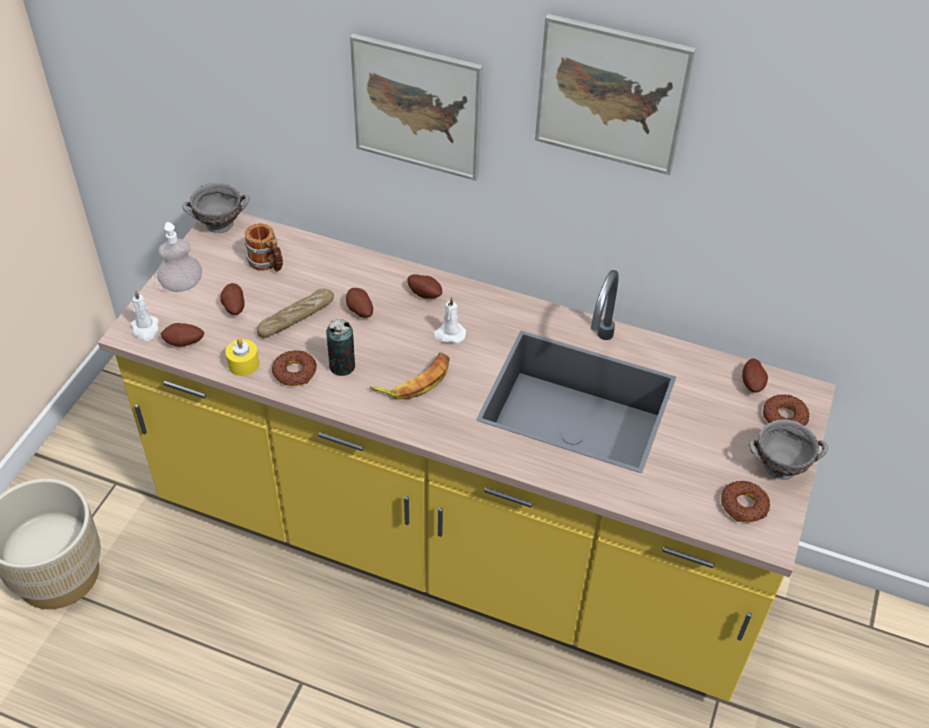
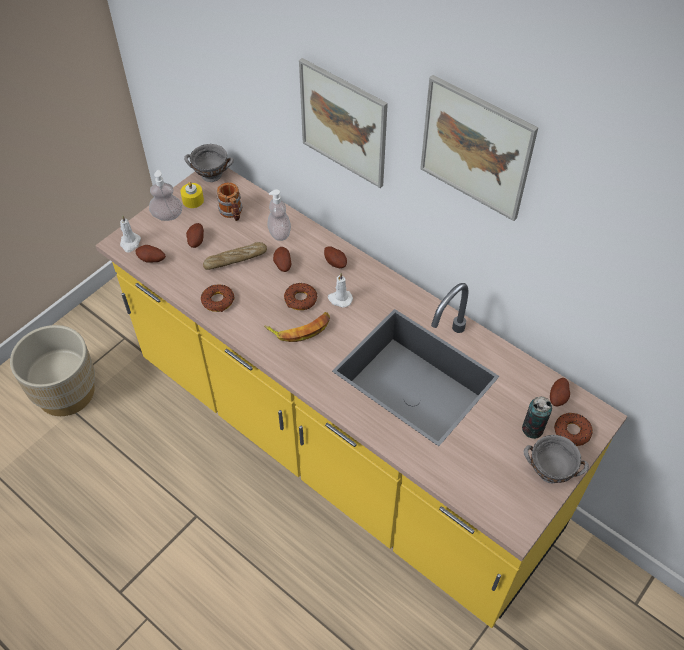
camera: 20 degrees right, 5 degrees up
(243, 364) = (185, 286): yellow candle -> yellow candle (193, 200)
(339, 274) = (279, 233): none -> soap dispenser
(342, 366) = (252, 305): can -> can (532, 429)
(744, 505) = (507, 494): donut -> donut (300, 299)

